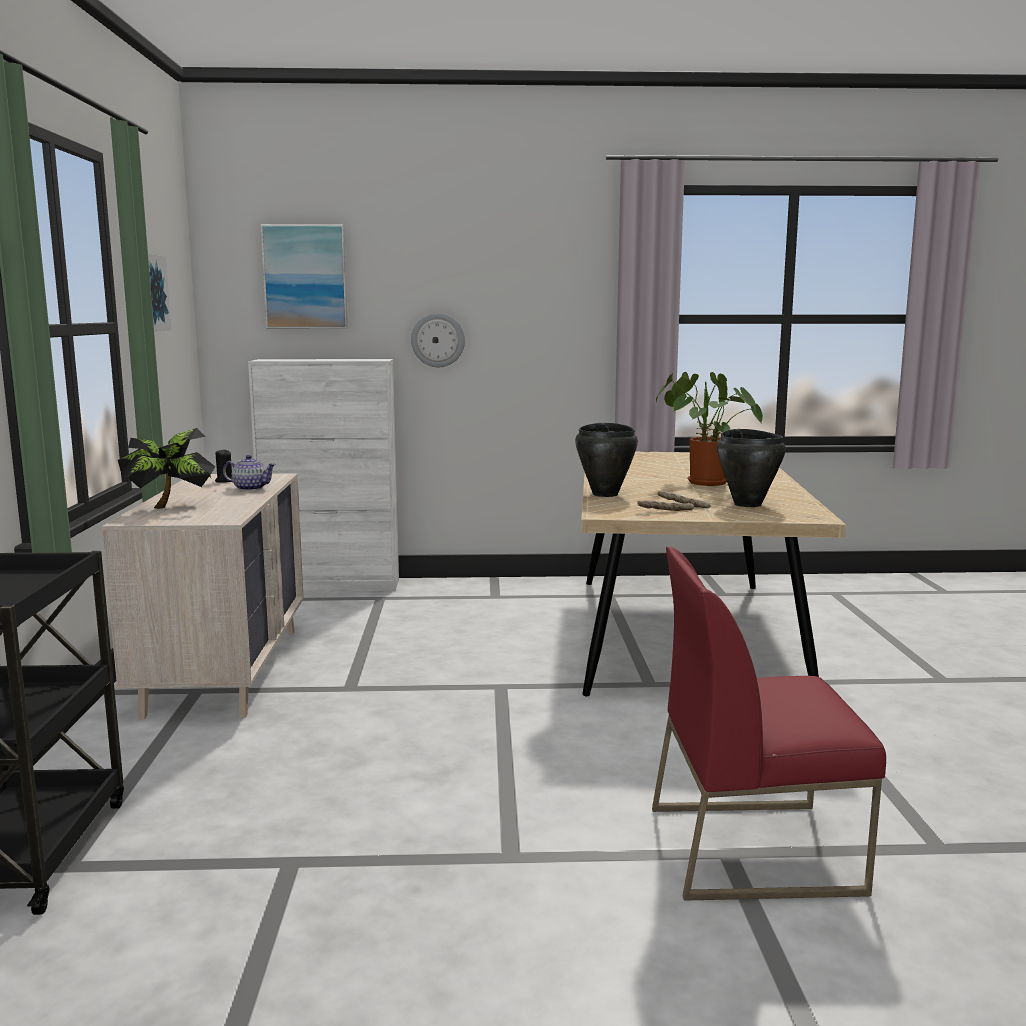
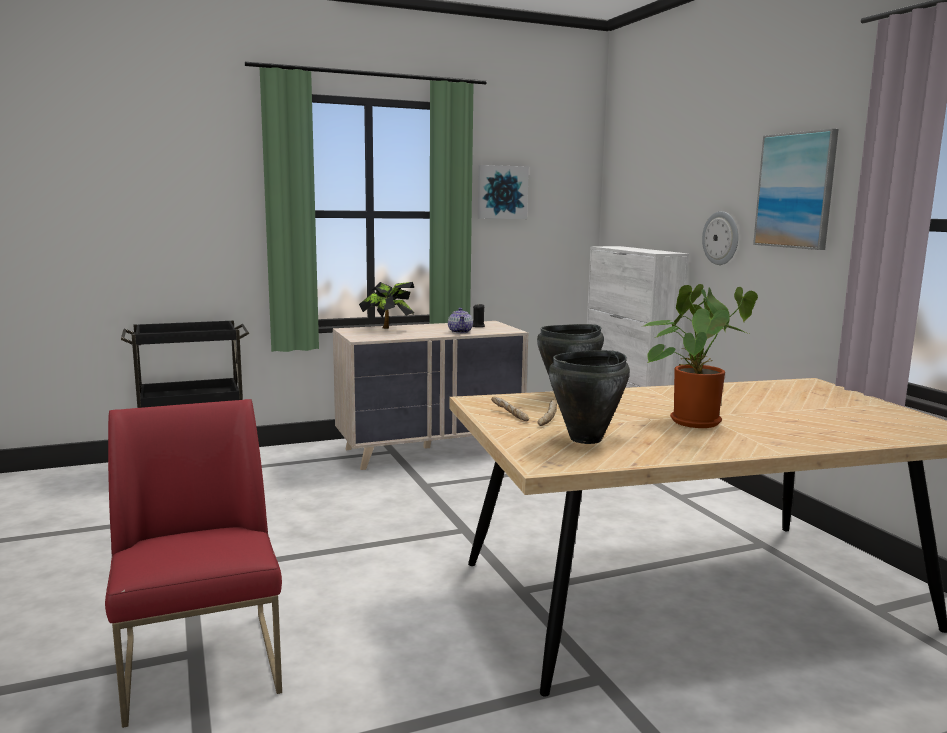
camera: 70 degrees right, 0 degrees up
(305, 277) = (650, 178): picture -> picture (796, 190)

